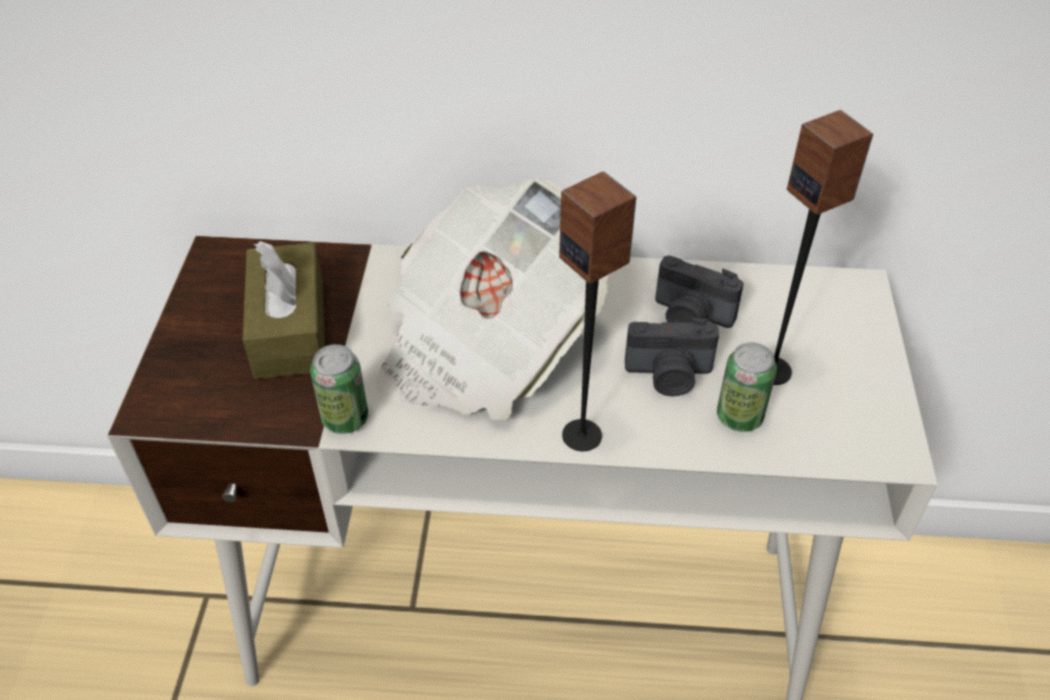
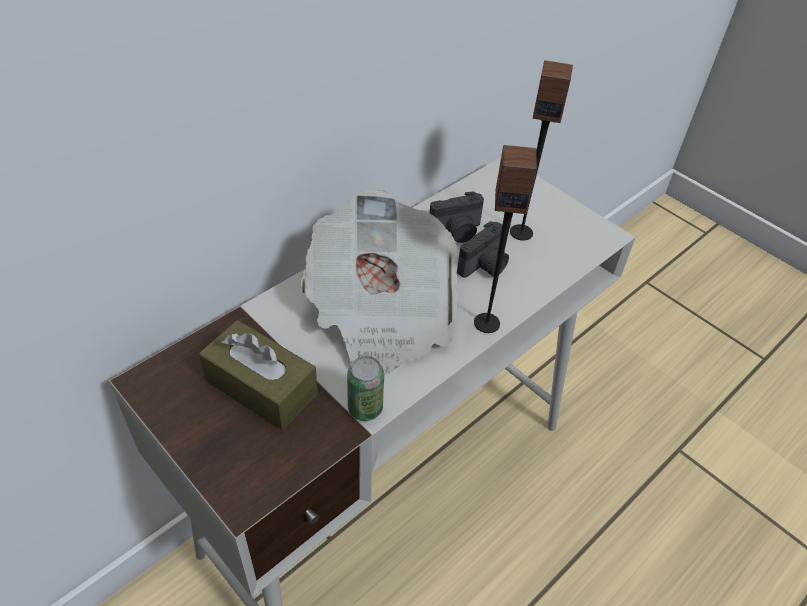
camera: 50 degrees left, 0 degrees up
(739, 416) = (536, 263): can -> none

